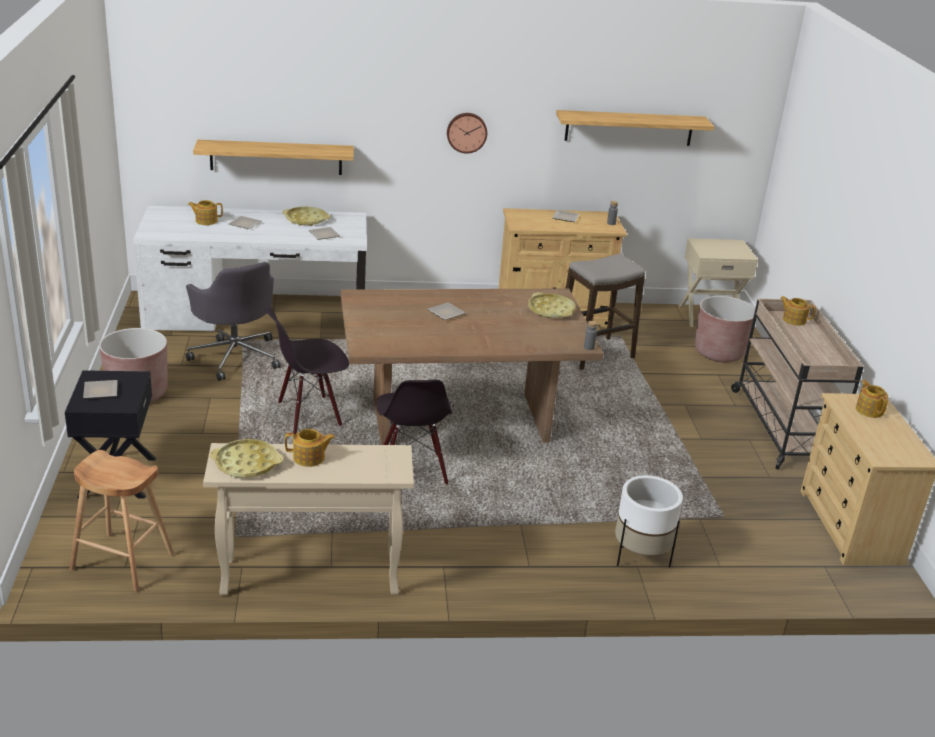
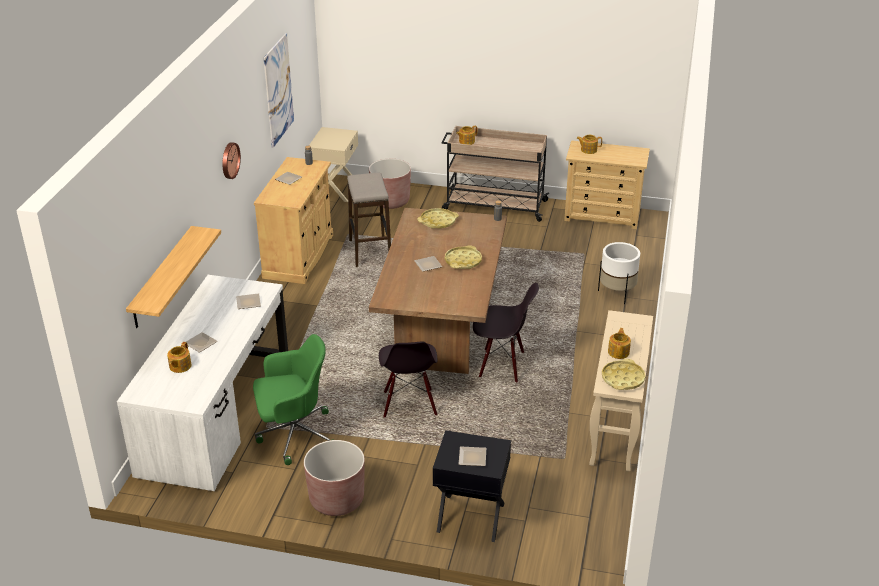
camera: 70 degrees left, 5 degrees up
(122, 562) = (583, 518): brown stool -> none
(235, 356) = (294, 434): grey office chair -> green office chair
(306, 220) = (208, 308): yellow tray -> yellow tray (463, 261)
(629, 128) = (278, 90): shelf -> picture

